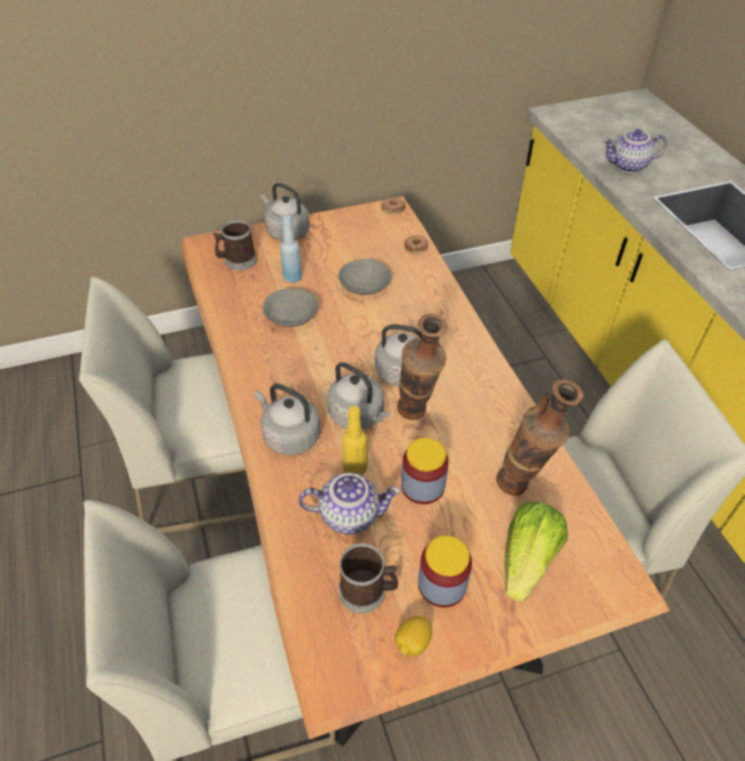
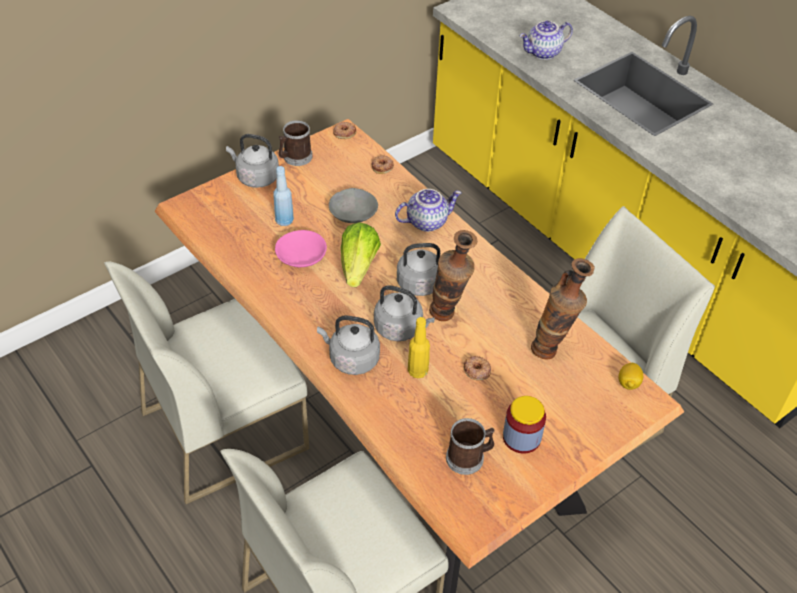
camera: 20 degrees left, 0 degrees up
(237, 261) = (224, 216): mug -> mug (295, 158)
(290, 316) = (300, 256): grey bowl -> pink bowl
(350, 514) = (430, 406): teapot -> teapot (427, 221)
(412, 643) = (517, 482): lemon -> lemon (628, 383)
(422, 486) = (476, 370): jar -> donut
(527, 560) = (576, 403): lettuce -> lettuce (358, 267)

